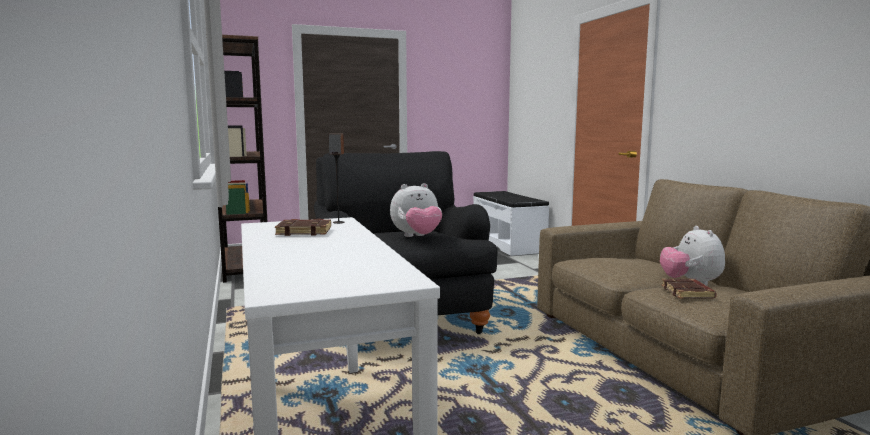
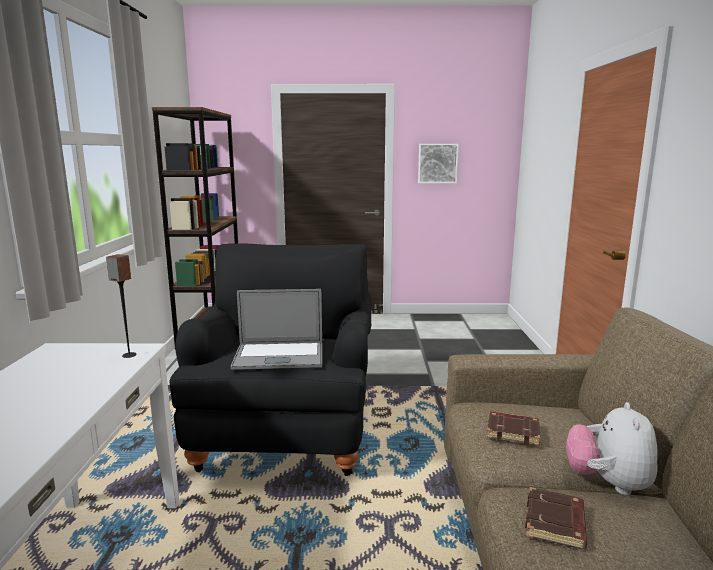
camera: 20 degrees right, 5 degrees up
(305, 232) = (62, 373): brown book -> brown book (513, 432)
(417, 237) = (279, 356): plush toy -> laptop
(444, 102) = (437, 163): none -> picture
(508, 244) = (498, 330): white bench -> none

